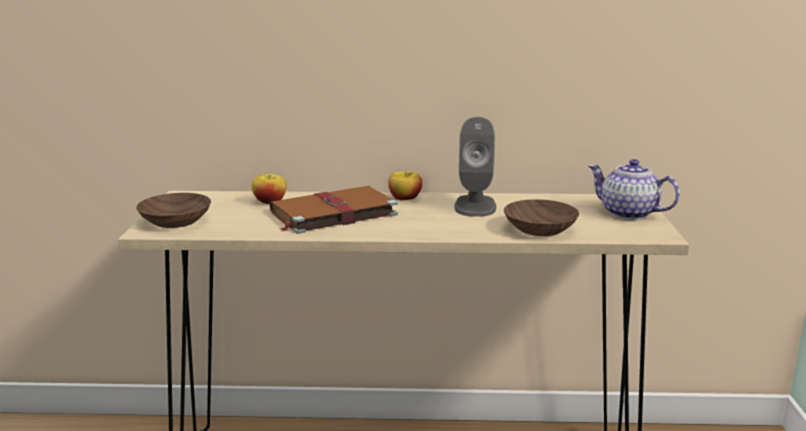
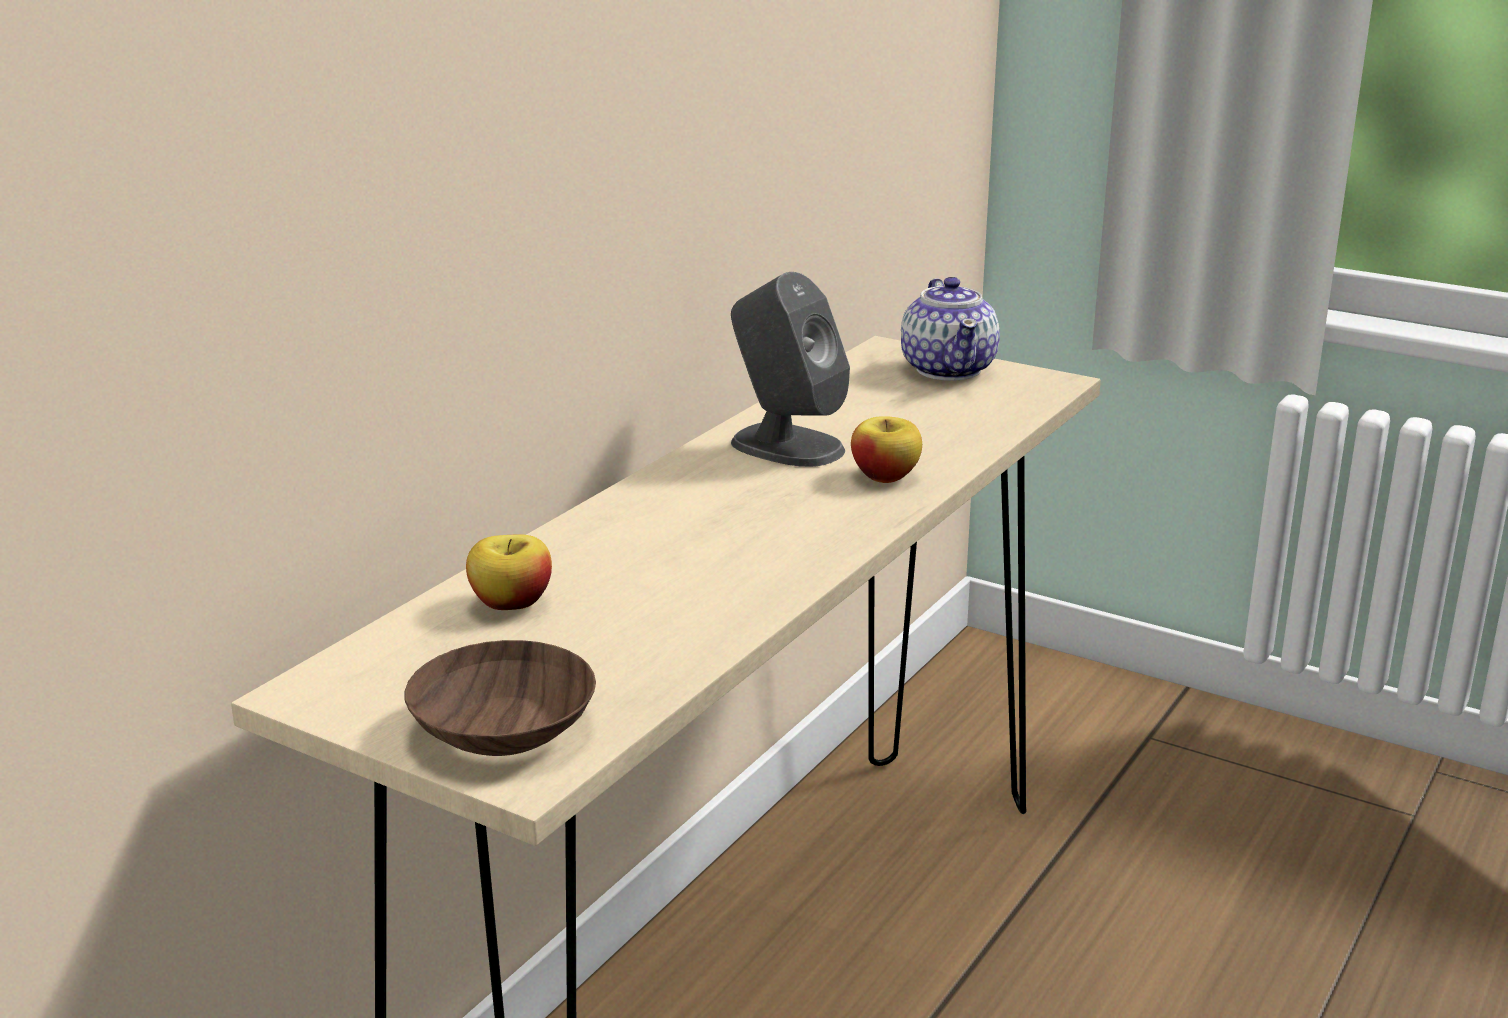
camera: 60 degrees left, 5 degrees up
(331, 213) = (672, 562): brown book -> none
(405, 198) = (669, 484): apple -> apple (885, 476)
(538, 229) = (947, 437): brown bowl -> none
(629, 213) = (949, 369): teapot -> teapot turned 75 degrees counterclockwise

